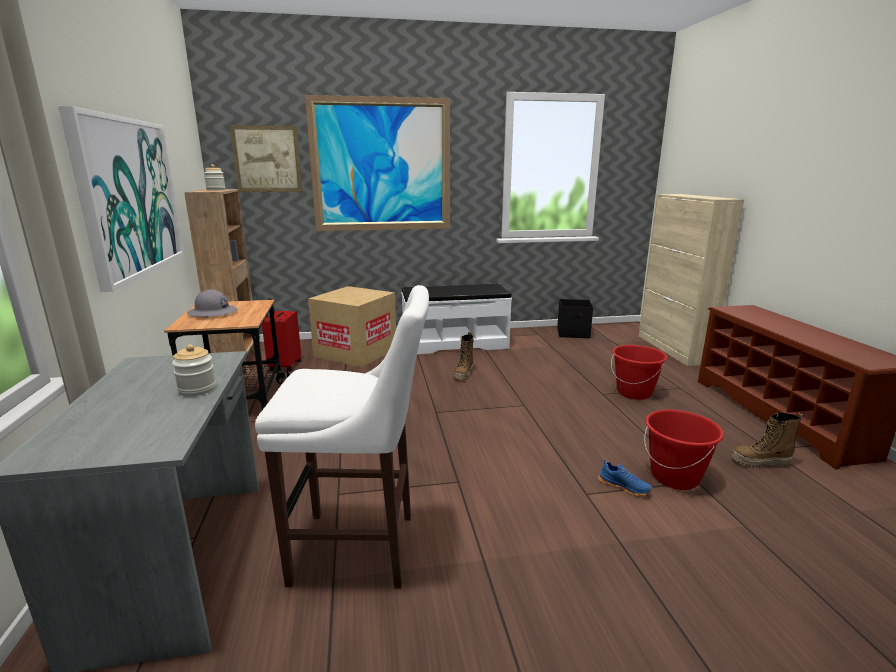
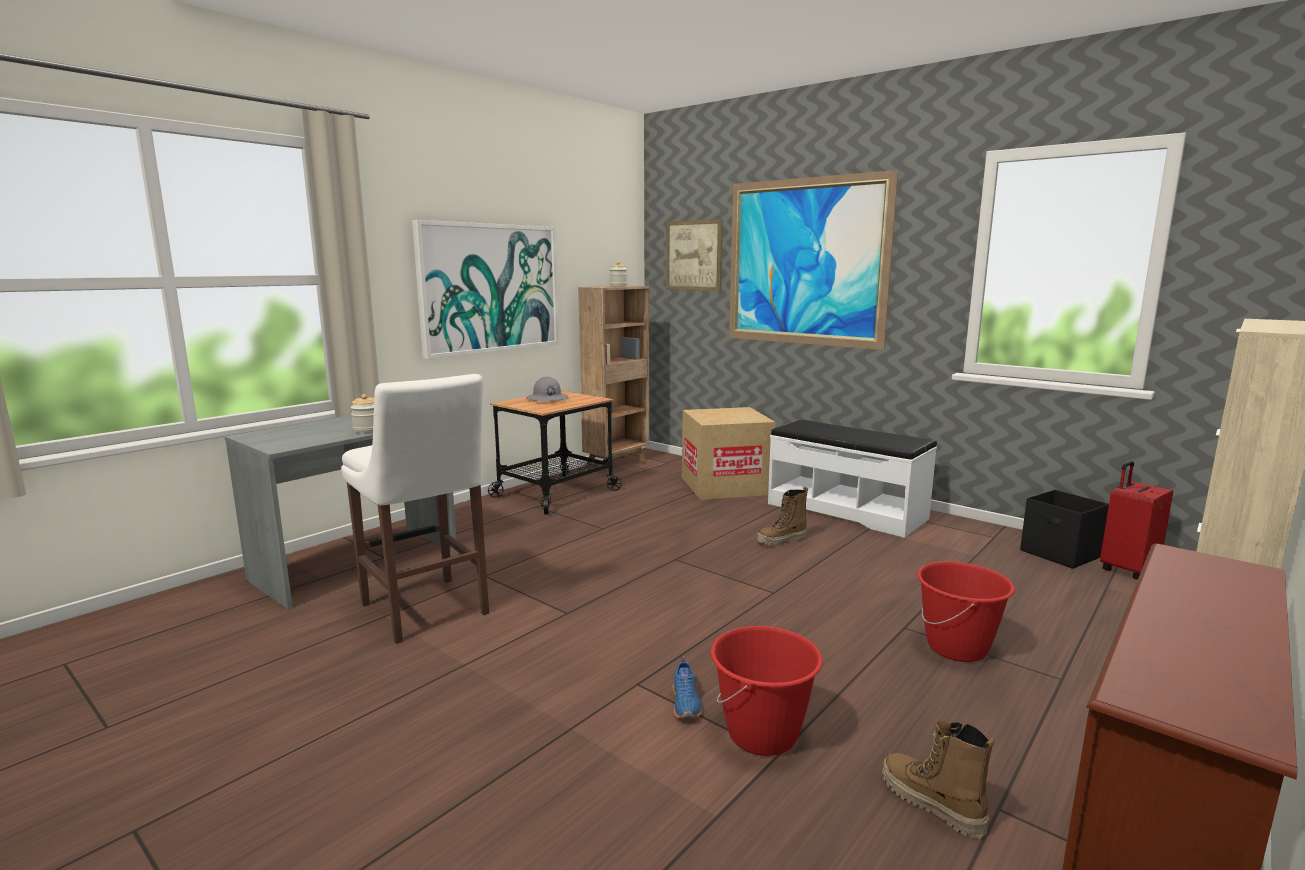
camera: 50 degrees right, 5 degrees down
(284, 366) = (643, 478): red suitcase -> red suitcase (1127, 569)

